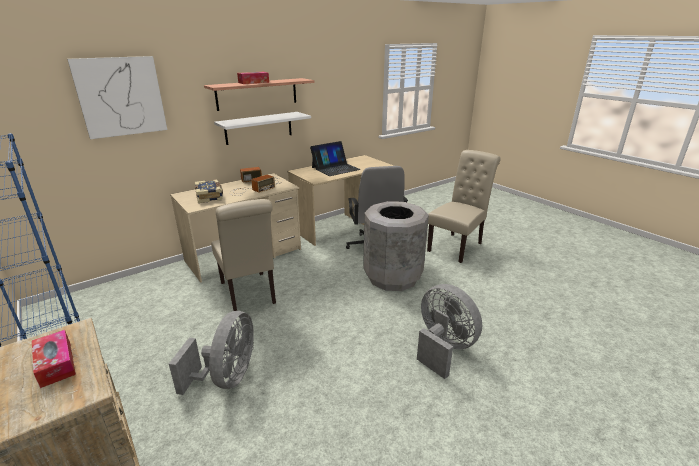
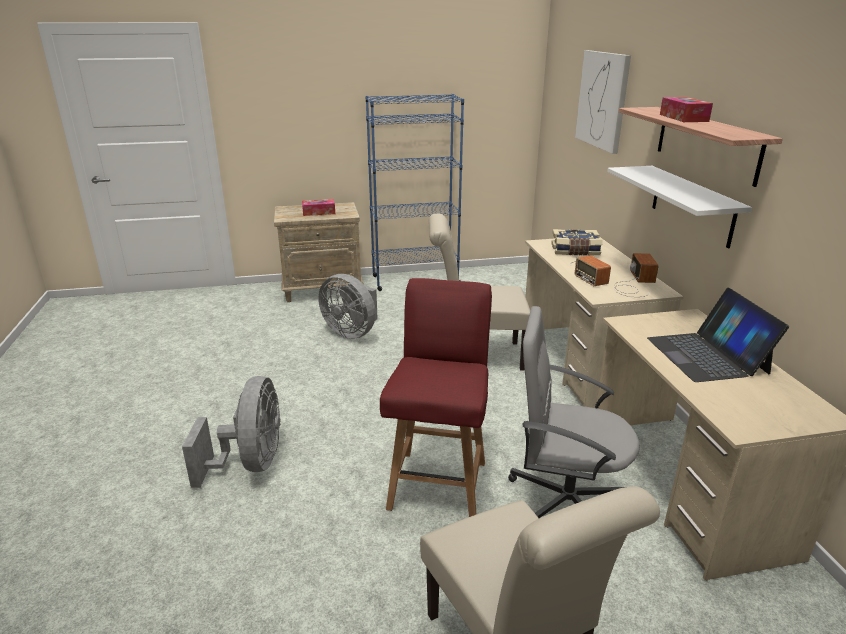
camera: 115 degrees right, 0 degrees up
(392, 277) = (438, 483): grey trash can -> red chair
(443, 348) = (251, 463): grey fan -> grey fan turned 75 degrees counterclockwise

